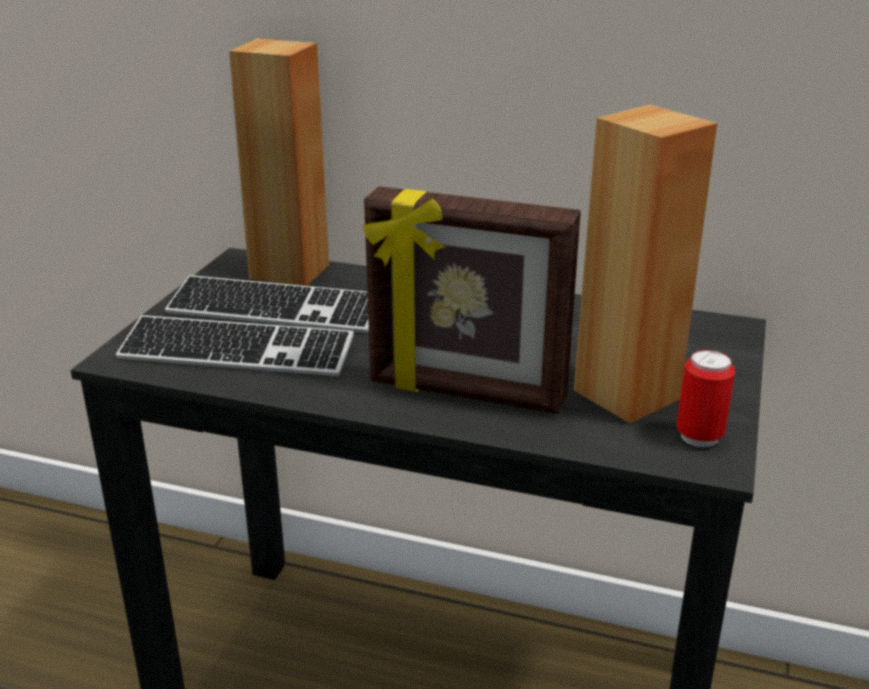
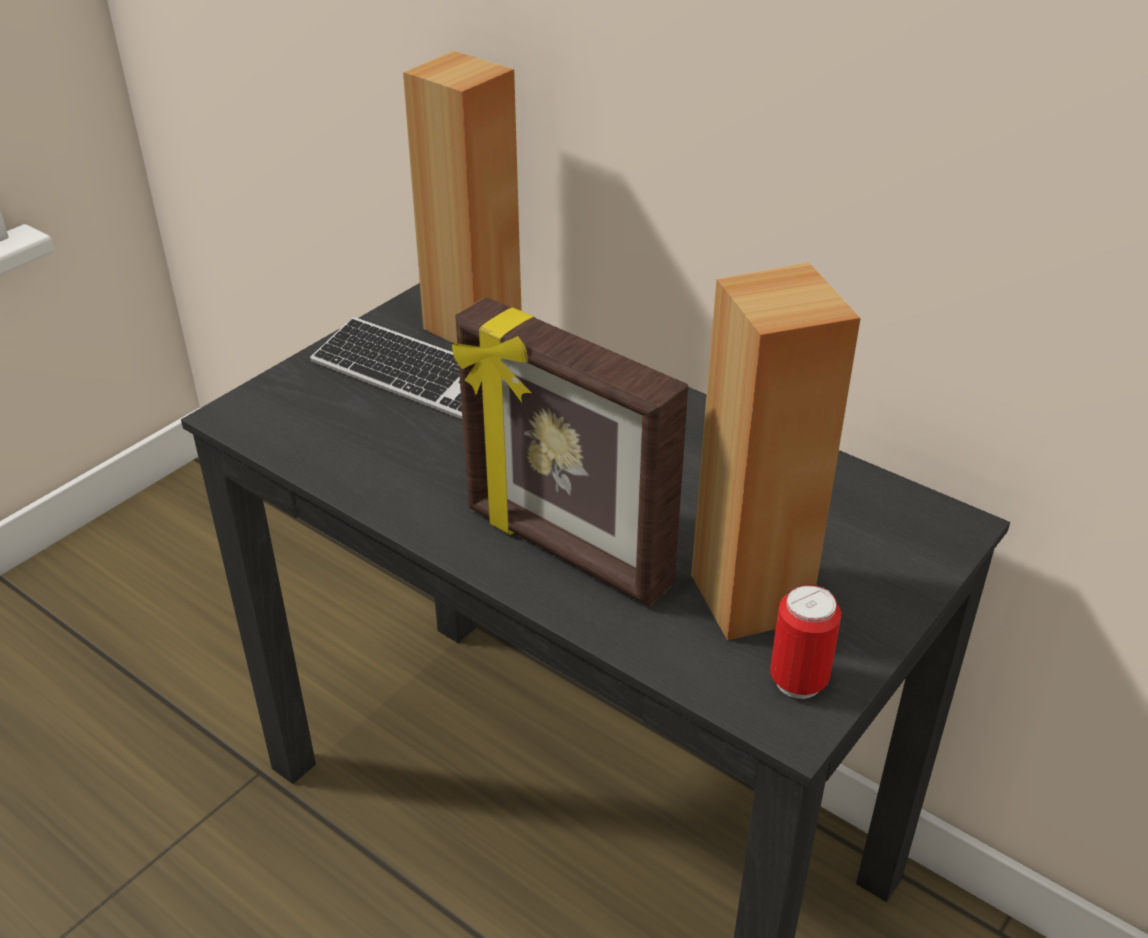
camera: 20 degrees right, 10 degrees up
(236, 352) = (354, 432): keyboard -> none

